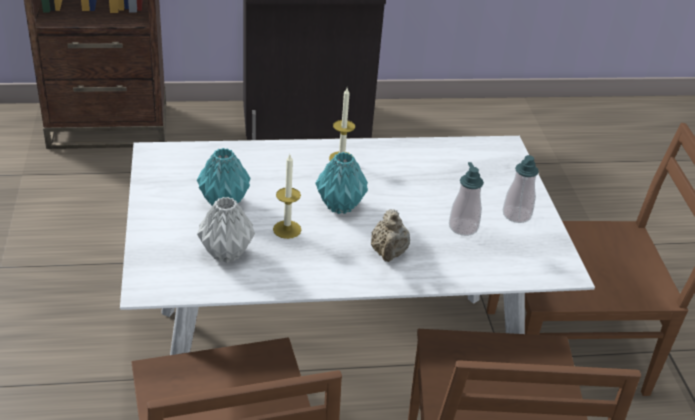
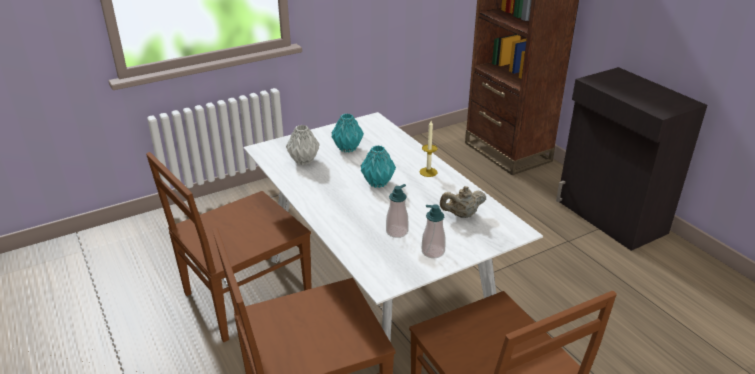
camera: 70 degrees right, 5 degrees down
(287, 229) = (339, 172): candle -> none
(388, 253) = (344, 210): beige teapot -> beige teapot (462, 215)

